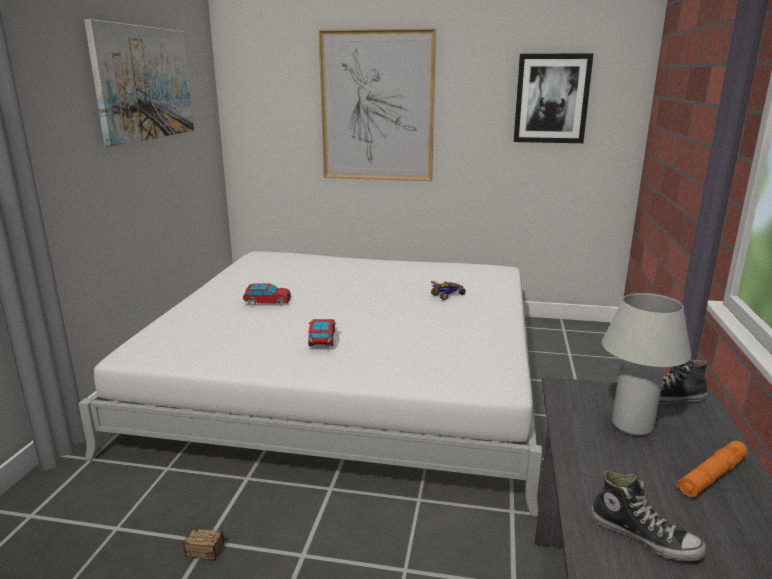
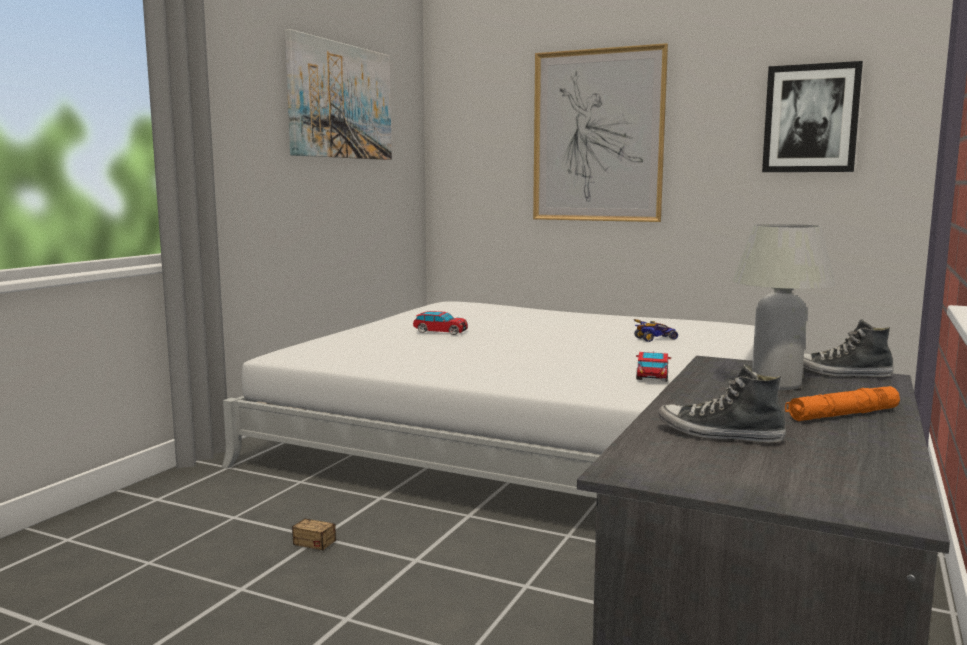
camera: 15 degrees right, 10 degrees down
(322, 339) = (485, 357): toy car -> toy car (652, 376)
(644, 536) = (719, 435): shoe -> shoe turned 150 degrees clockwise

